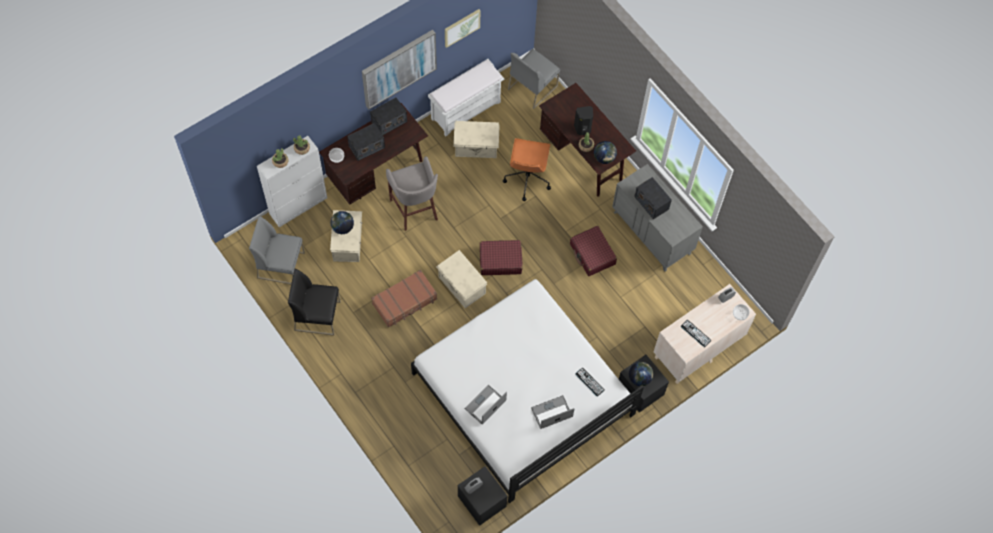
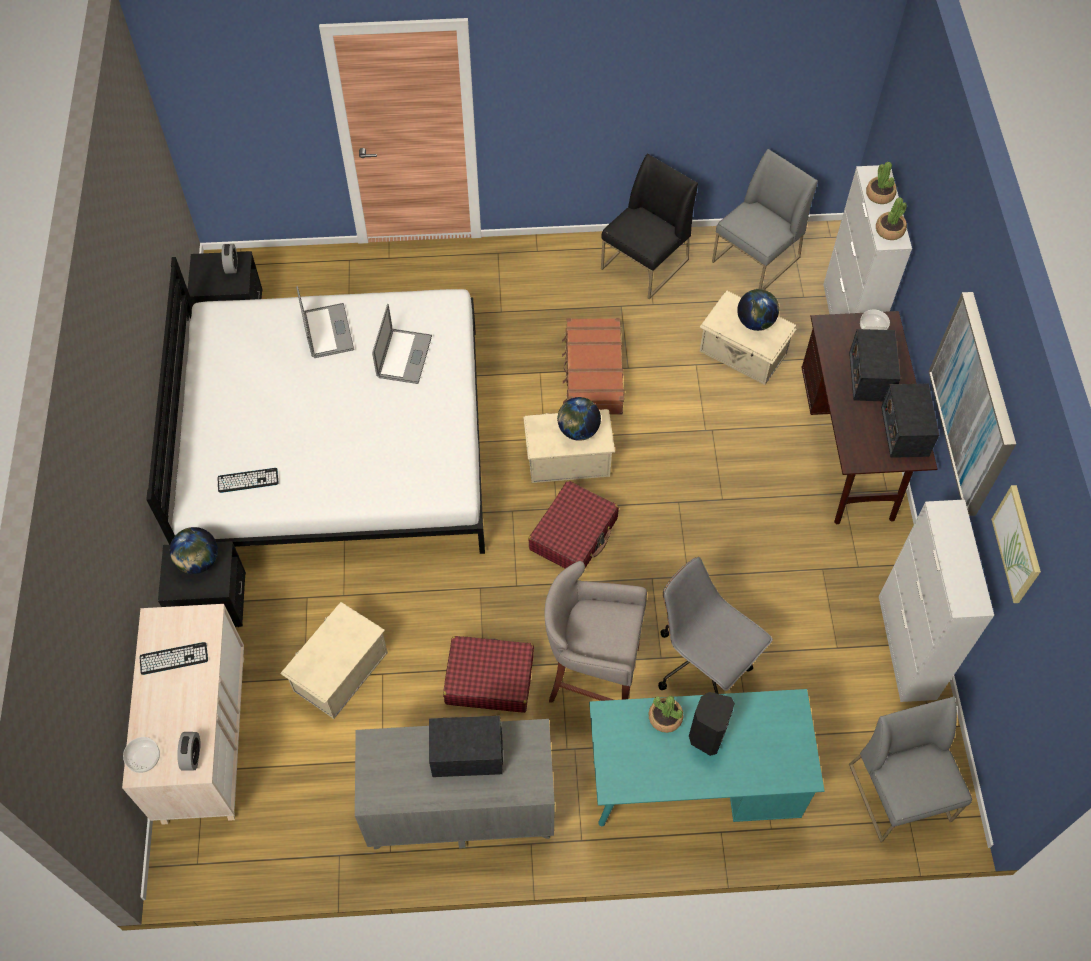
camera: 125 degrees right, 5 degrees down
(415, 210) = (744, 465): grey stool -> grey stool (591, 676)
(466, 110) = (906, 647): white bench -> white cabinet
(476, 147) = (817, 620): beige storage box -> beige storage box (339, 671)
(527, 178) = (703, 664): orange office chair -> grey office chair
(551, 412) = (246, 403): laptop -> laptop (404, 356)
(583, 157) = (692, 787): brown desk -> turquoise desk
(604, 158) = (618, 733): globe -> globe (578, 430)

